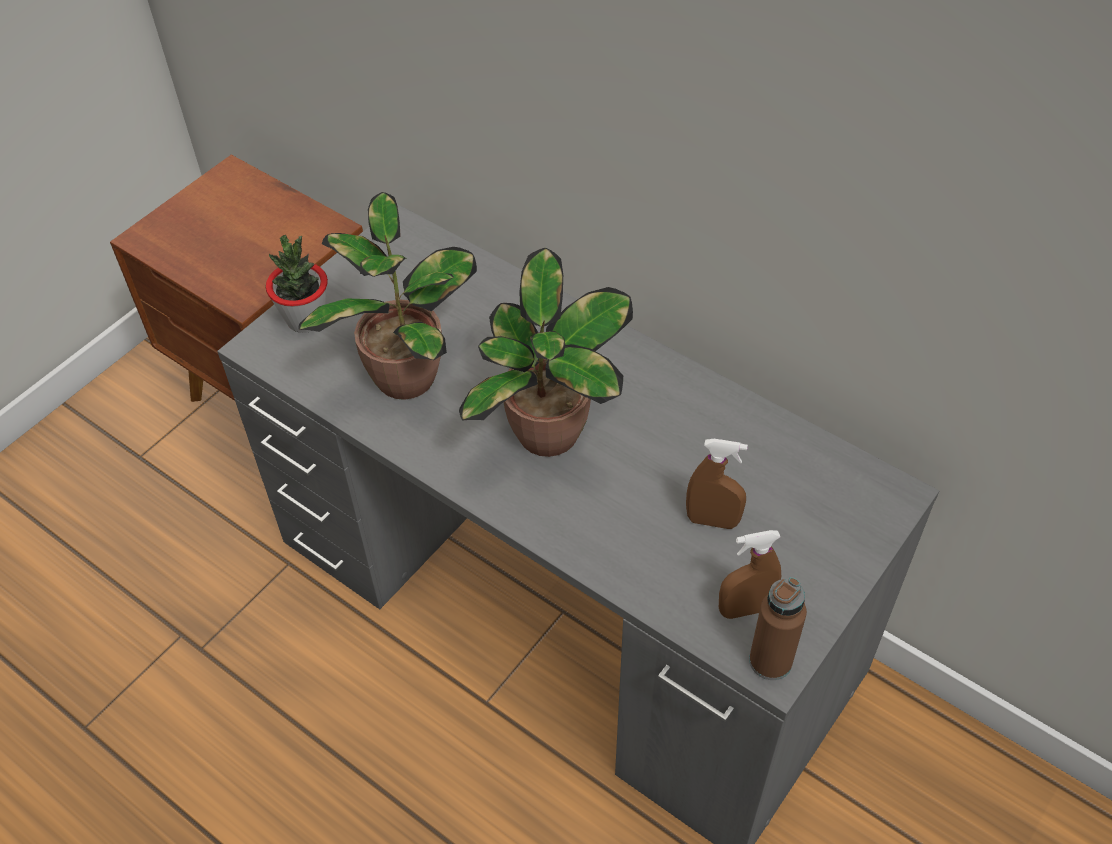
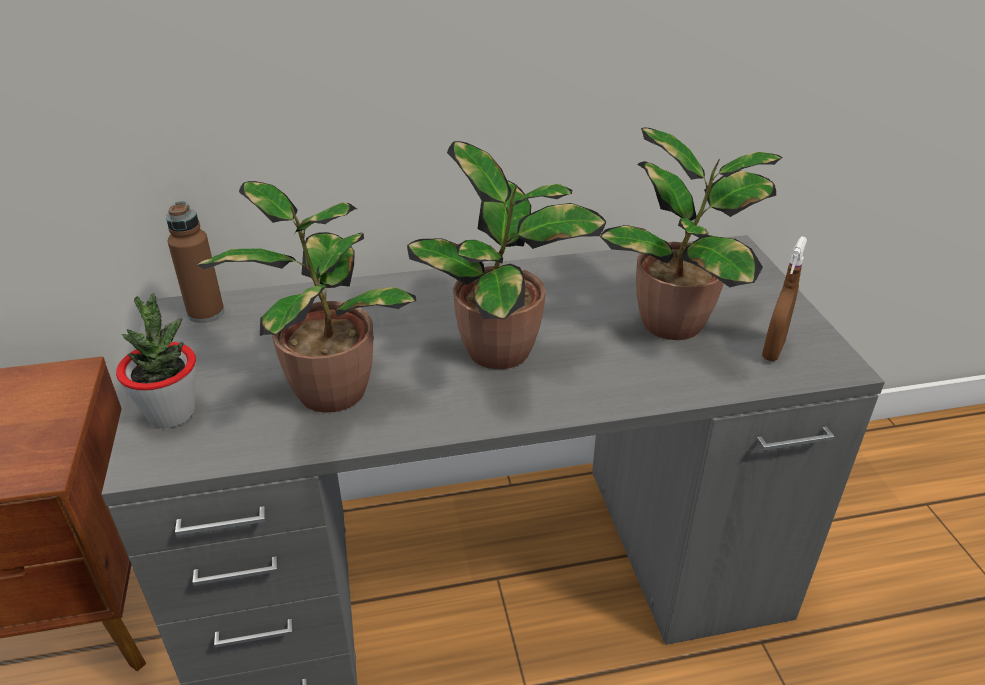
camera: 50 degrees left, 15 degrees down
(712, 521) = (677, 323): brown spray bottle -> potted plant
(770, 661) = (831, 363): brown bottle -> brown bottle (206, 313)

